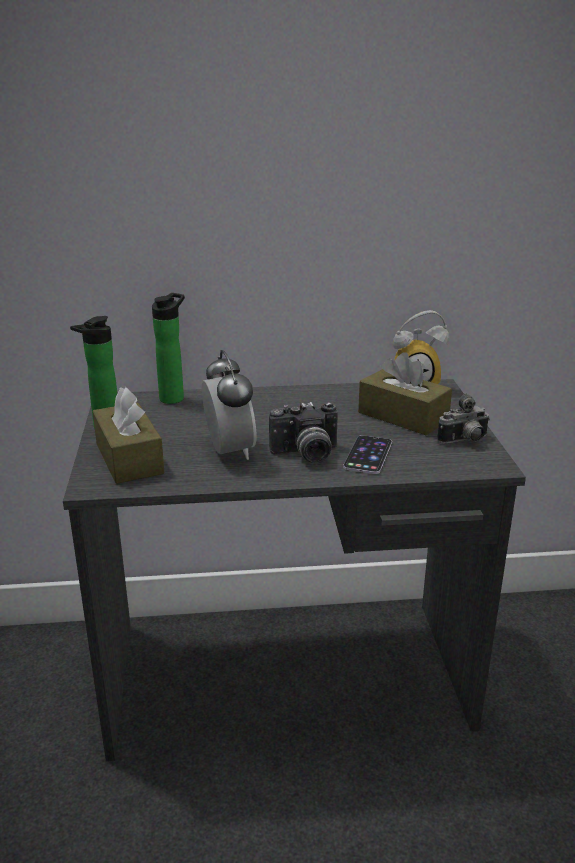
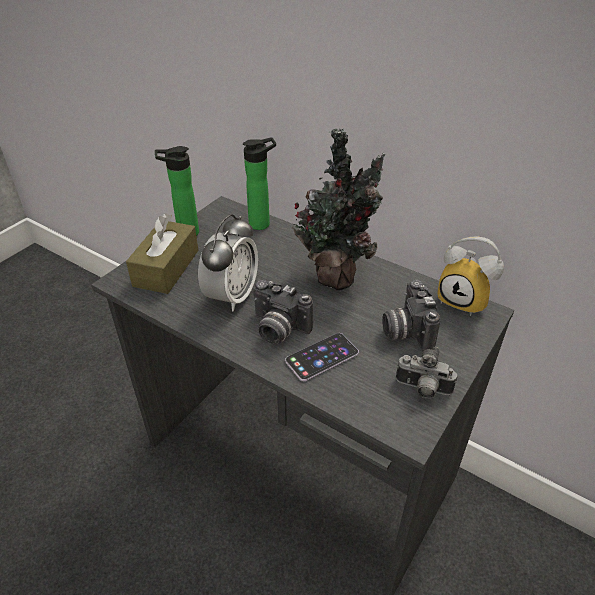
camera: 40 degrees right, 15 degrees up
(298, 406) = (336, 276): none -> potted plant
(403, 416) = (405, 331): brown tissue box -> camera

